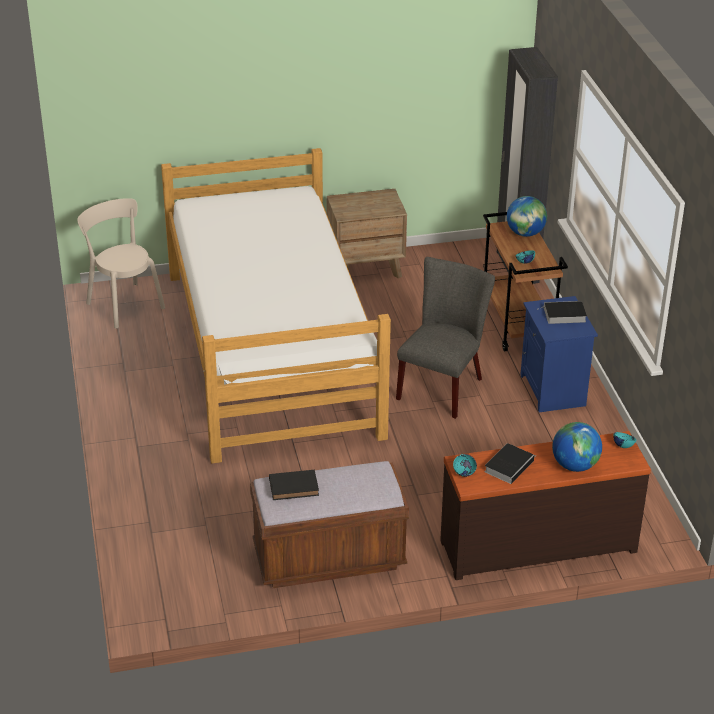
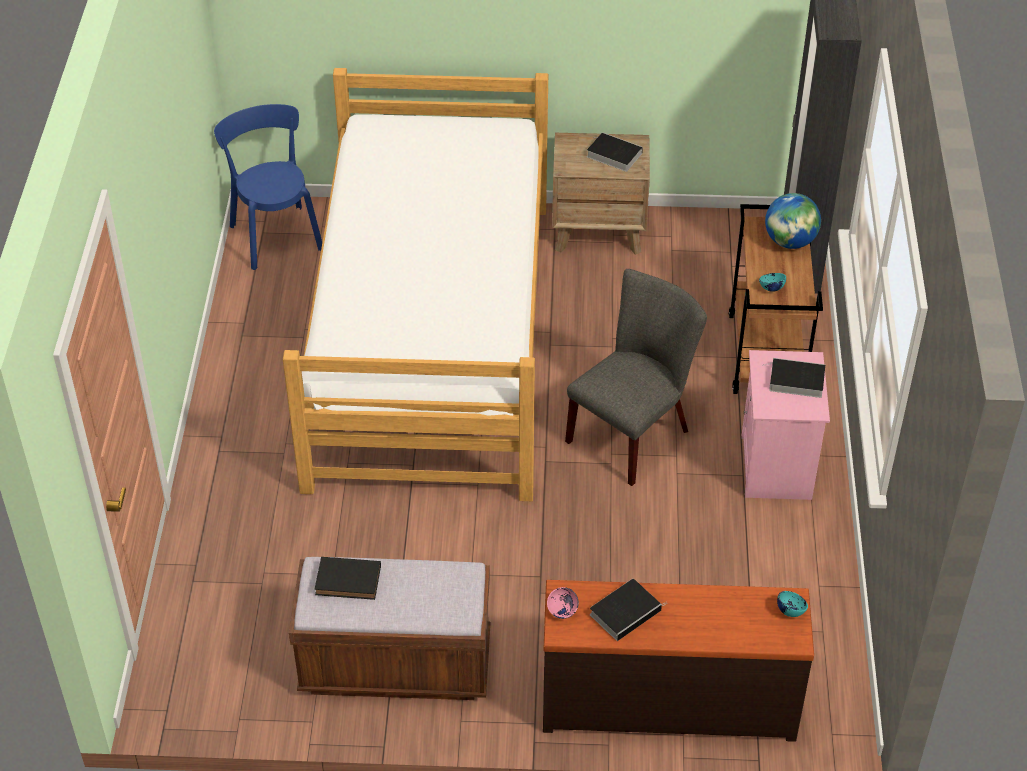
camera: 15 degrees right, 10 degrees up
(124, 304) = (275, 234): beige chair -> blue chair
(374, 203) = (612, 154): none -> book
(464, 473) = (562, 611): turquoise bowl -> pink bowl
(554, 391) = (778, 468): blue nightstand -> pink nightstand
(574, 465) = (712, 629): globe -> none

